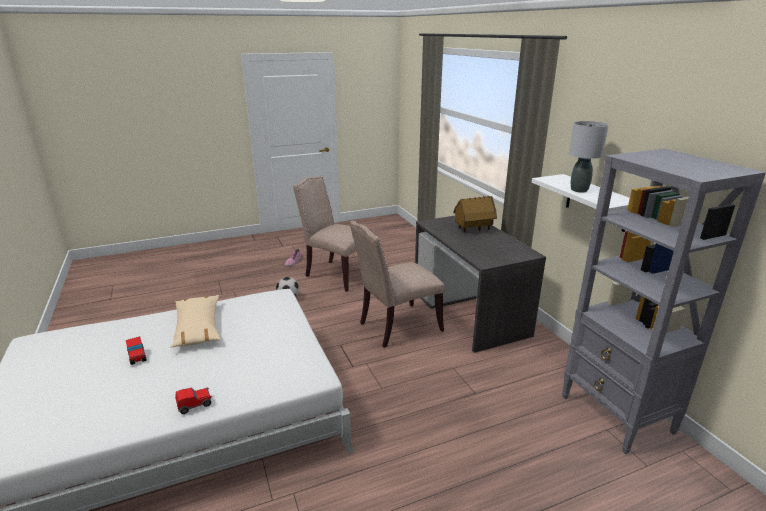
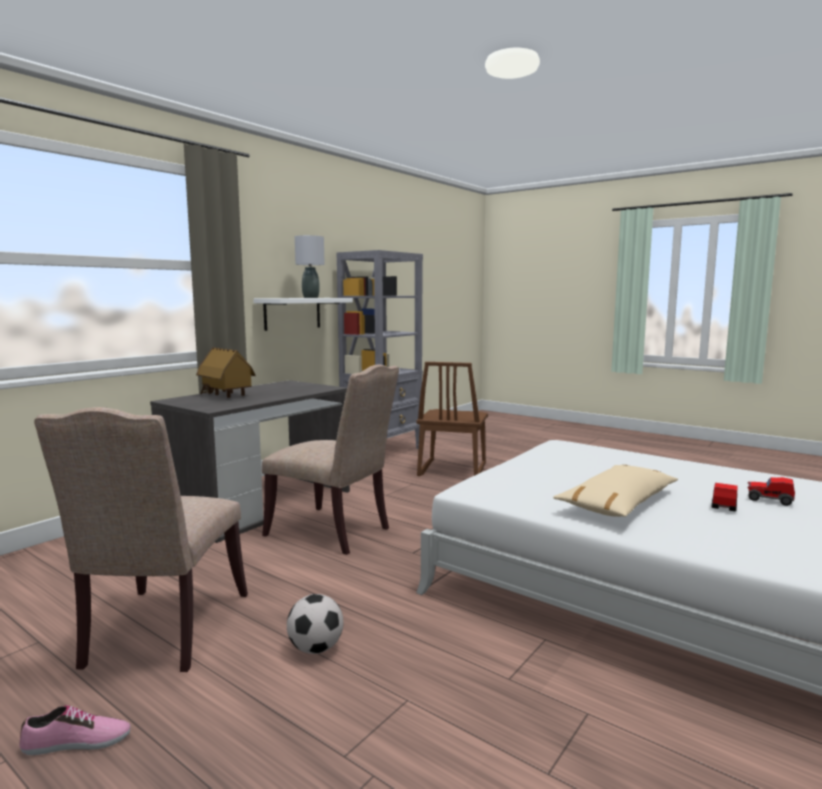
camera: 120 degrees left, 15 degrees down
(195, 405) = (681, 463): toy car -> toy car (769, 500)
(505, 437) = (451, 471): none -> brown chair

